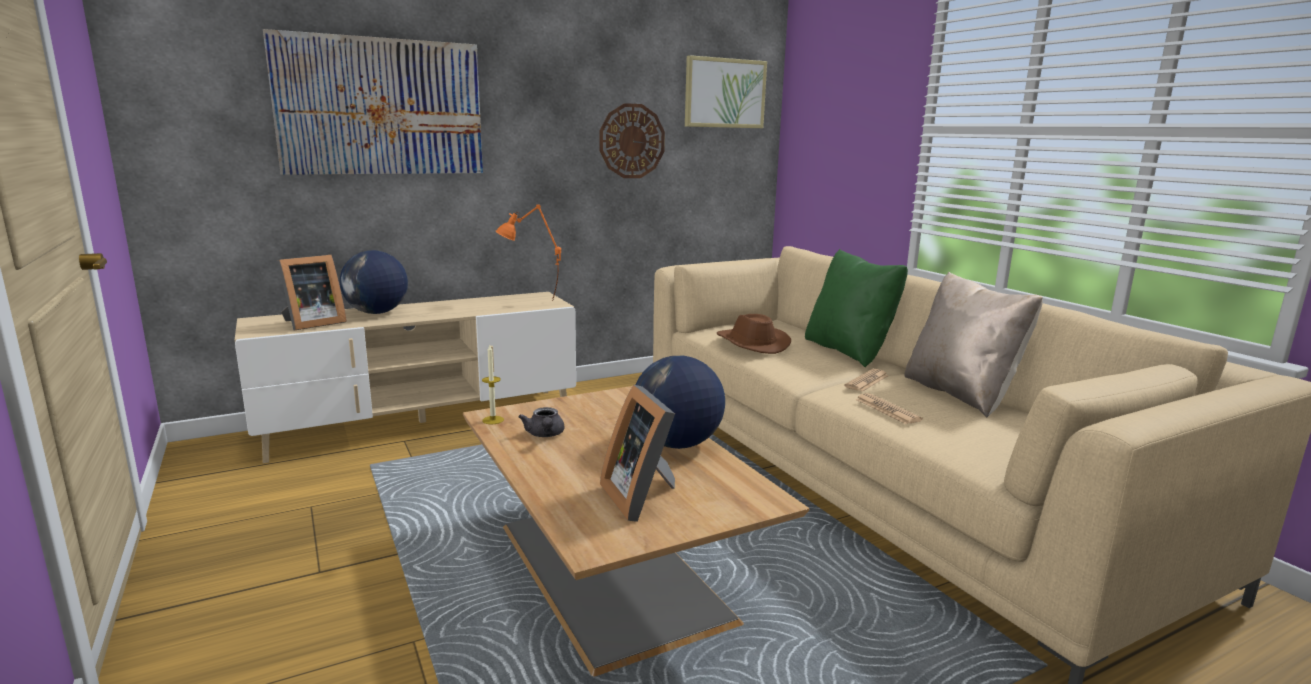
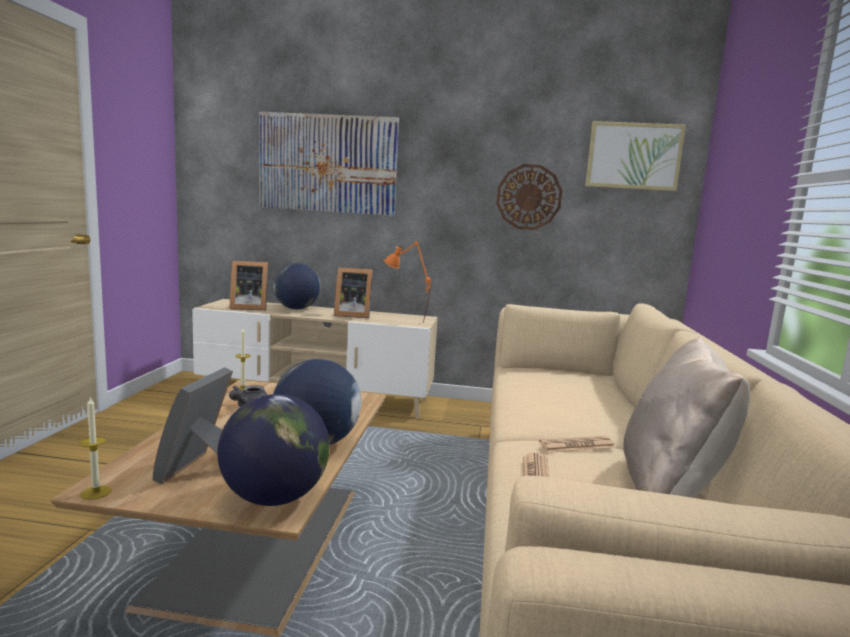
camera: 35 degrees right, 5 degrees down
(460, 307) = (352, 315): none -> picture frame
(600, 550) = (96, 492): none -> candle
(744, 494) = (274, 498): none -> globe
(751, 343) = (532, 386): brown hat -> none
(849, 351) = (624, 416): green pillow -> none

